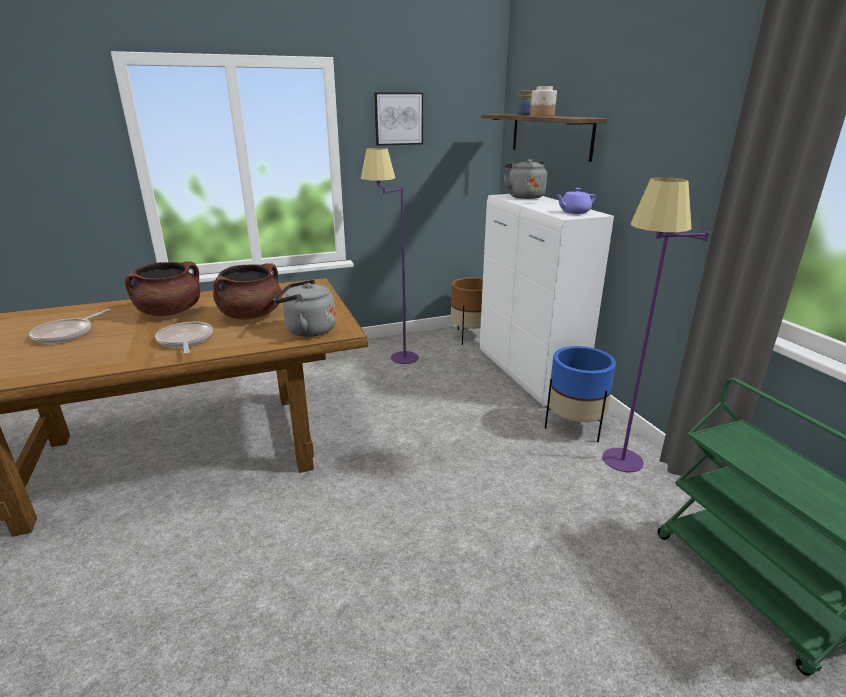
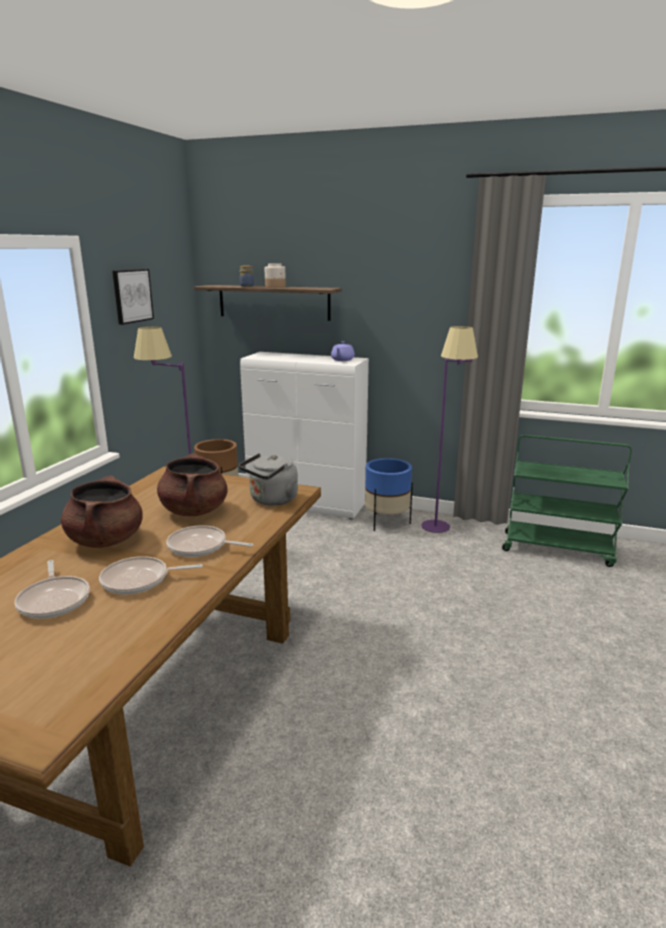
camera: 50 degrees left, 5 degrees down
(111, 344) = (139, 580): none -> frying pan
(524, 196) = (270, 355): grey kettle -> none

